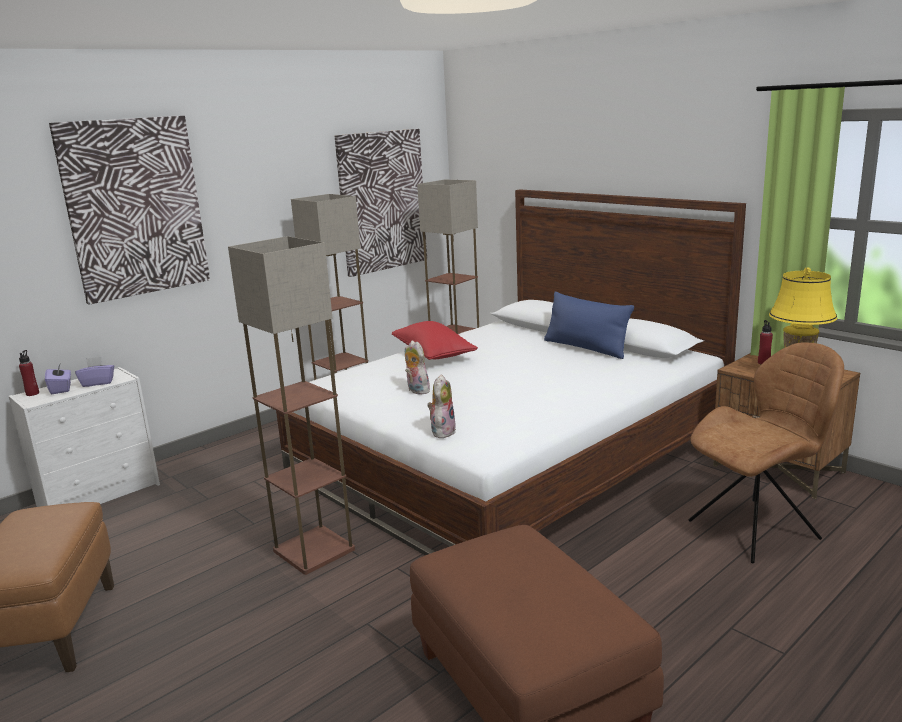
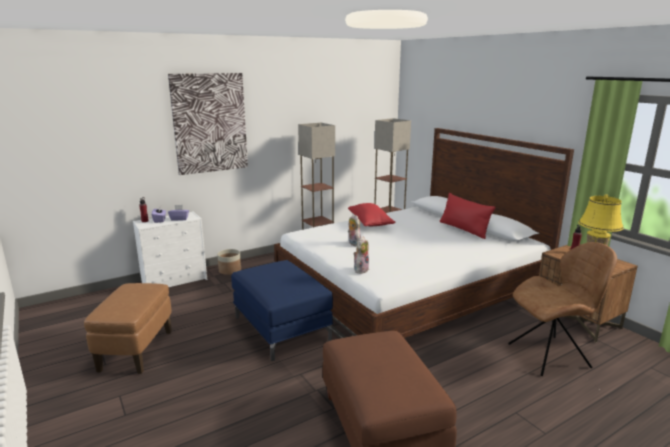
camera: 10 degrees right, 0 degrees up
(198, 464) = (230, 270): none -> planter
(315, 550) = (282, 328): floor lamp -> blue ottoman
(382, 201) = (354, 128): picture -> none
(586, 348) = (464, 229): blue pillow -> red pillow

